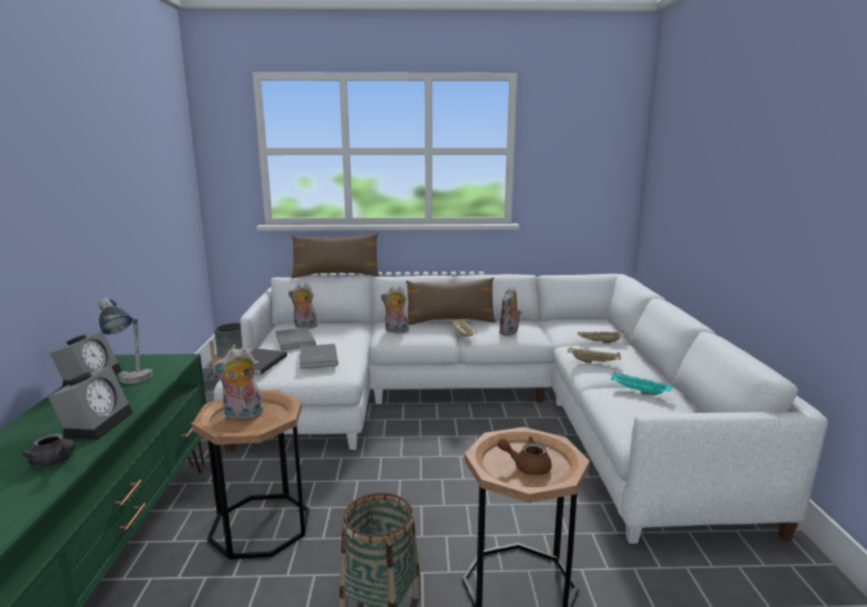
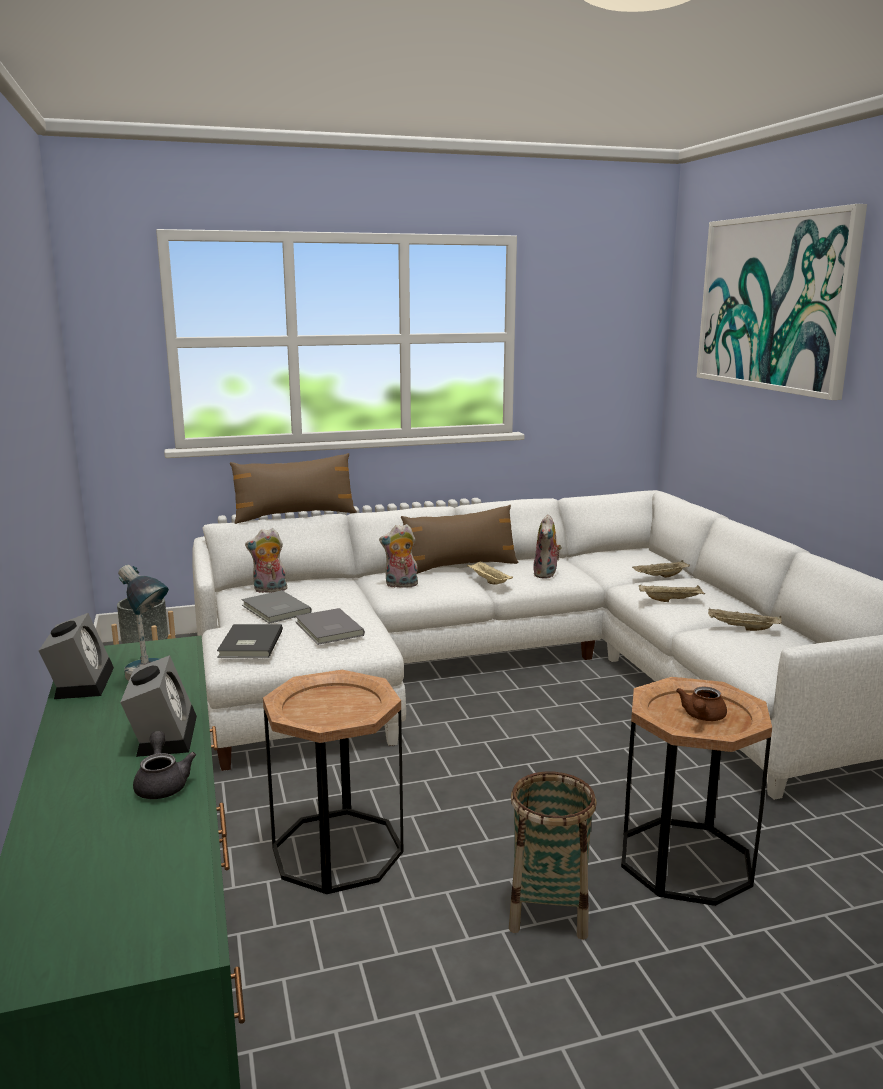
camera: 15 degrees left, 0 degrees up
(55, 461) = (162, 783): grey teapot -> grey teapot turned 120 degrees counterclockwise
(242, 416) = (321, 706): plush toy -> none
(526, 466) = (702, 717): brown teapot -> brown teapot turned 60 degrees counterclockwise
(638, 391) = (742, 628): turquoise tray -> beige tray
(711, 120) = (774, 303): none -> picture

